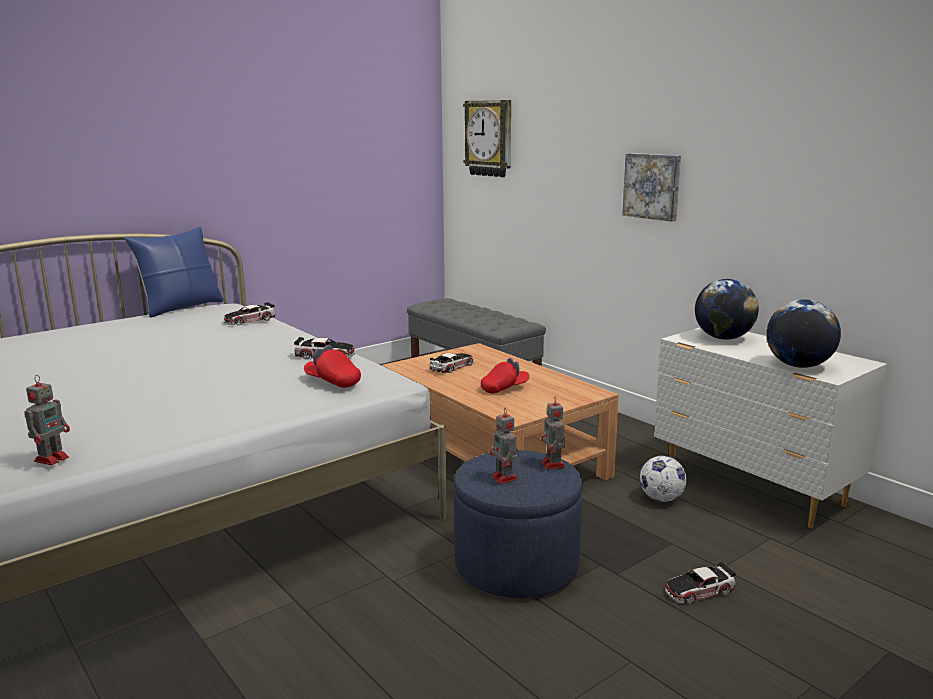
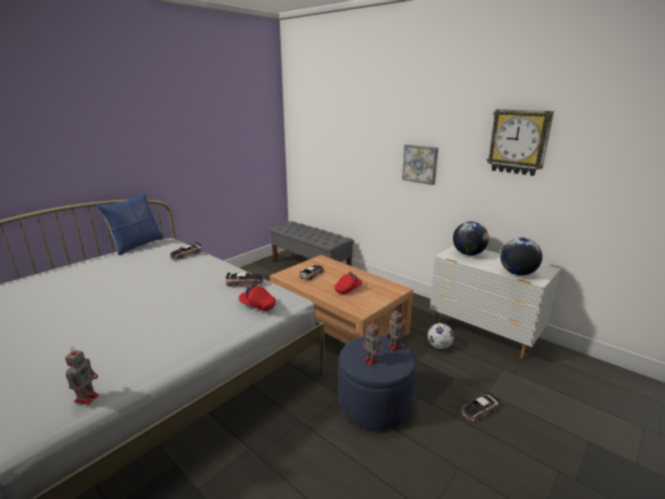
camera: 10 degrees left, 5 degrees up
(489, 138) = (315, 130): wall clock -> wall clock (518, 142)

